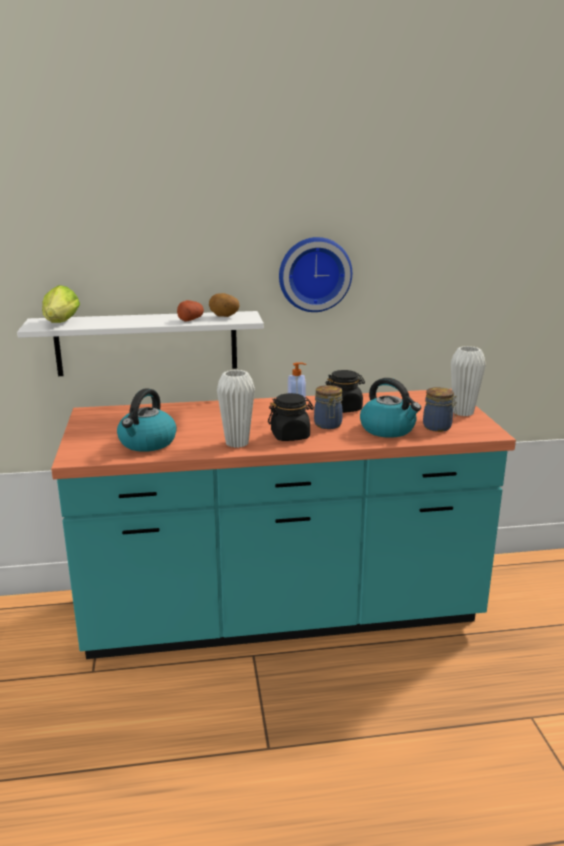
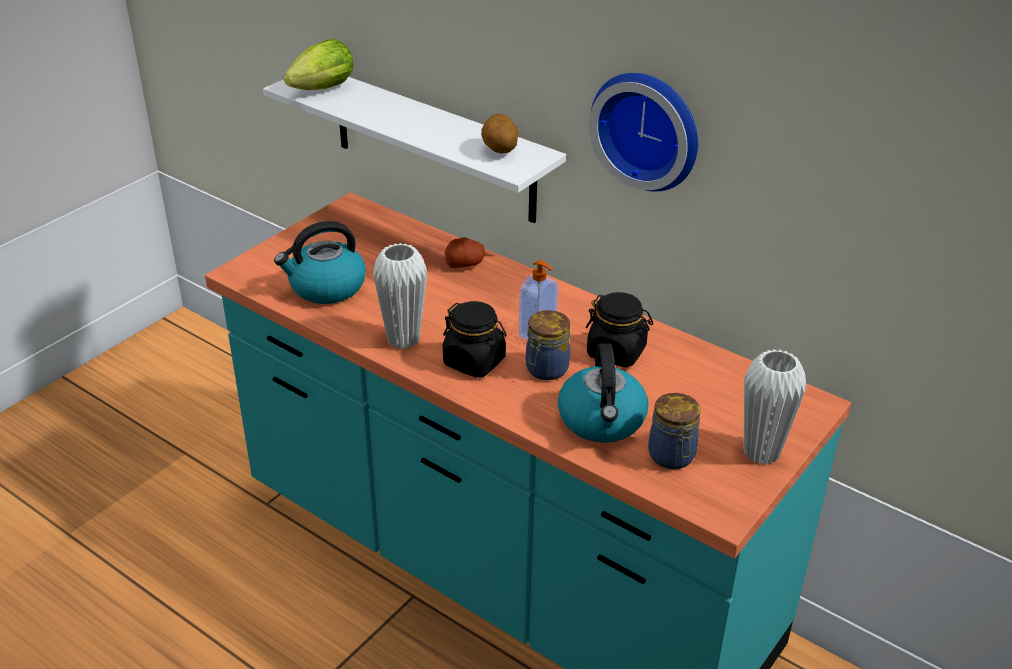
camera: 45 degrees right, 15 degrees up
(190, 319) = (452, 140): potato -> potato (465, 263)

